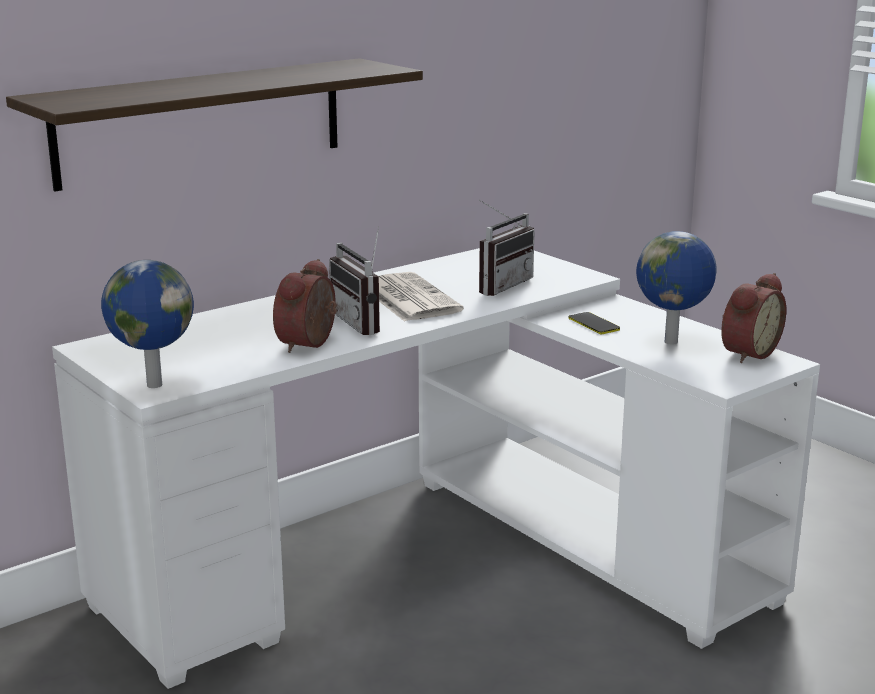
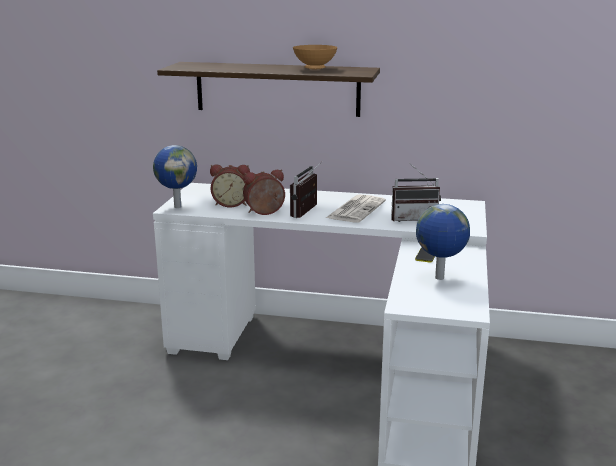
camera: 50 degrees right, 0 degrees up
(296, 72) = (315, 69): none -> brown bowl
(746, 353) = (463, 299): alarm clock -> alarm clock (231, 204)

